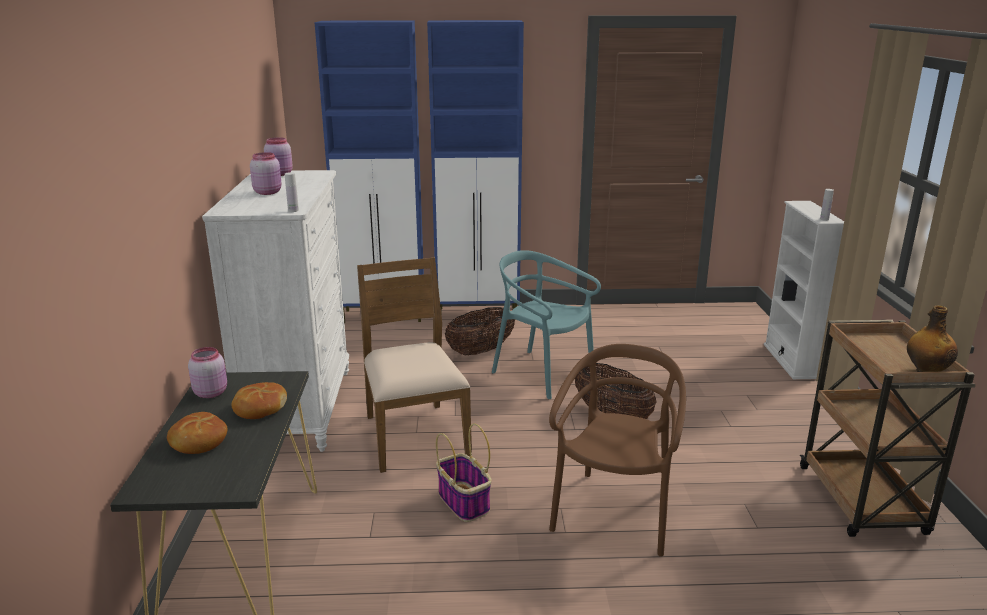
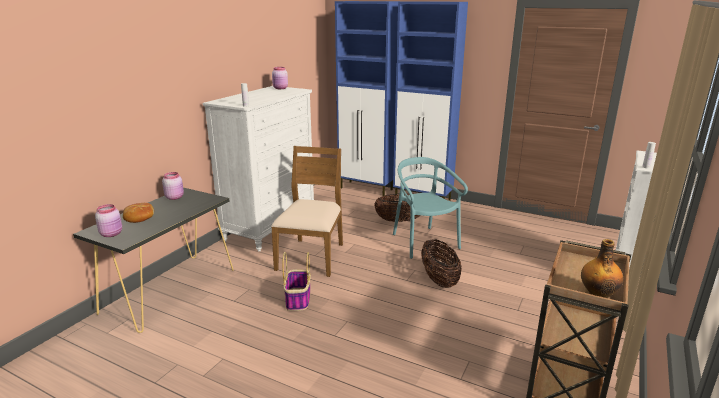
camera: 30 degrees right, 0 degrees up
(260, 408) = (183, 209): bread -> none
(268, 192) = (254, 96): pink jar -> pink jar (112, 234)
(615, 513) = (376, 335): brown chair -> none

